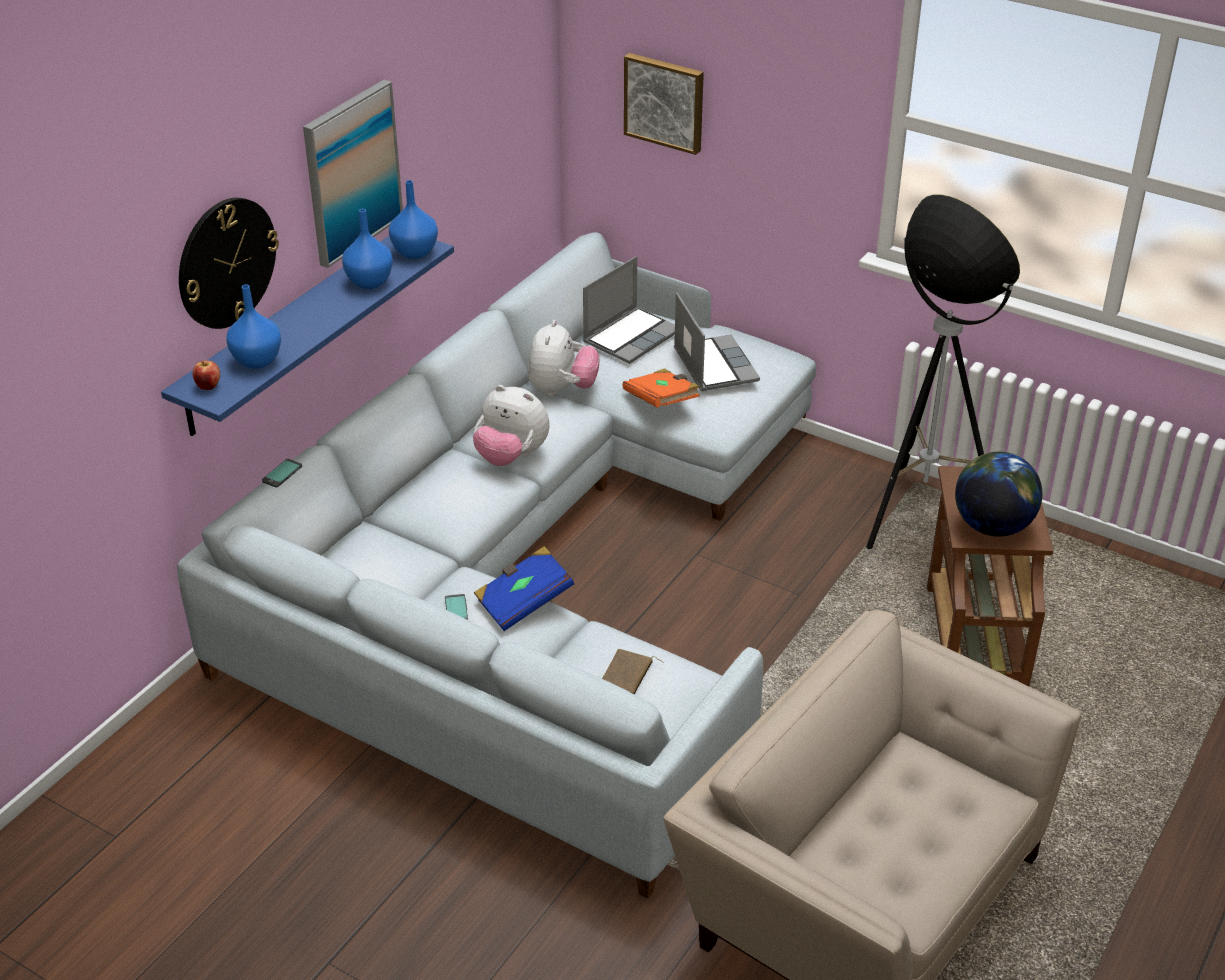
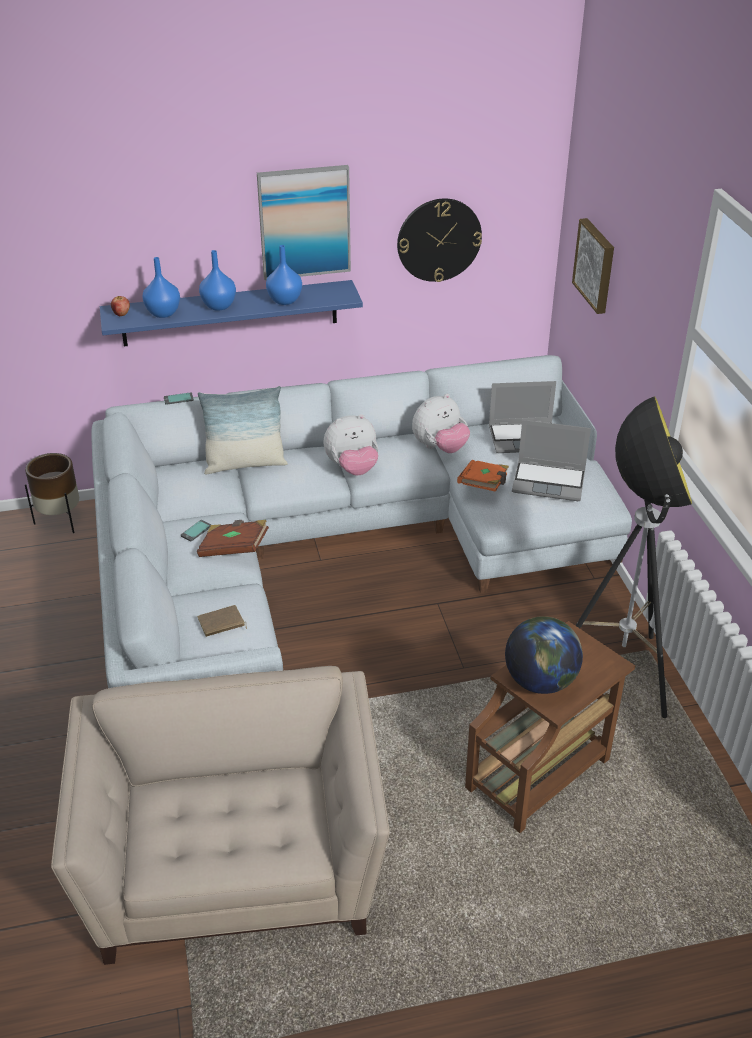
camera: 45 degrees right, 0 degrees up
(170, 729) = (61, 520): none -> brown planter
(226, 262) = (169, 242): wall clock -> wall clock (439, 240)
(394, 516) = (245, 464): none -> pillow
(414, 252) = (335, 295): blue vase -> blue vase (219, 305)
(511, 456) = (352, 468): plush toy -> plush toy turned 90 degrees counterclockwise
(524, 602) = (234, 549): blue book -> brown book
(713, 365) = (549, 482): laptop -> laptop turned 75 degrees clockwise

